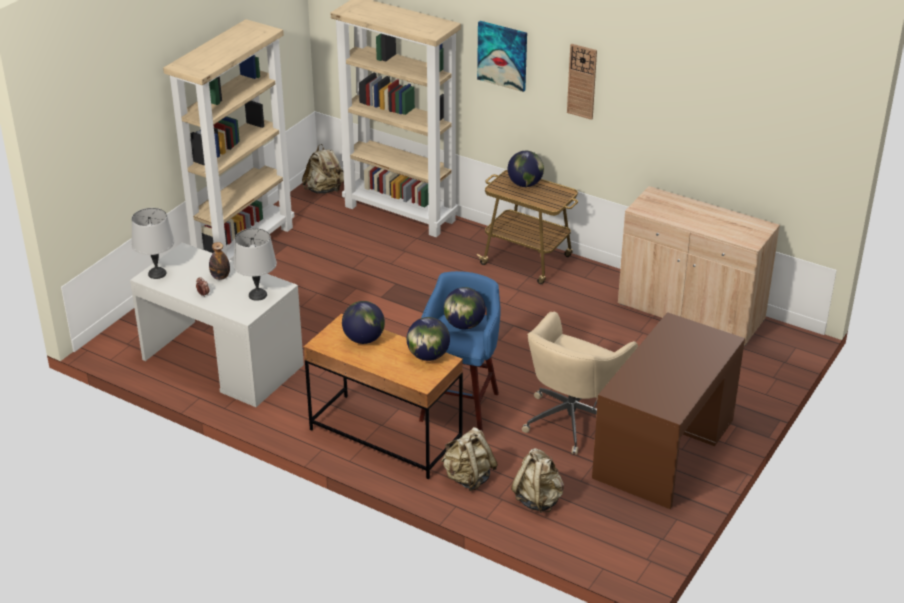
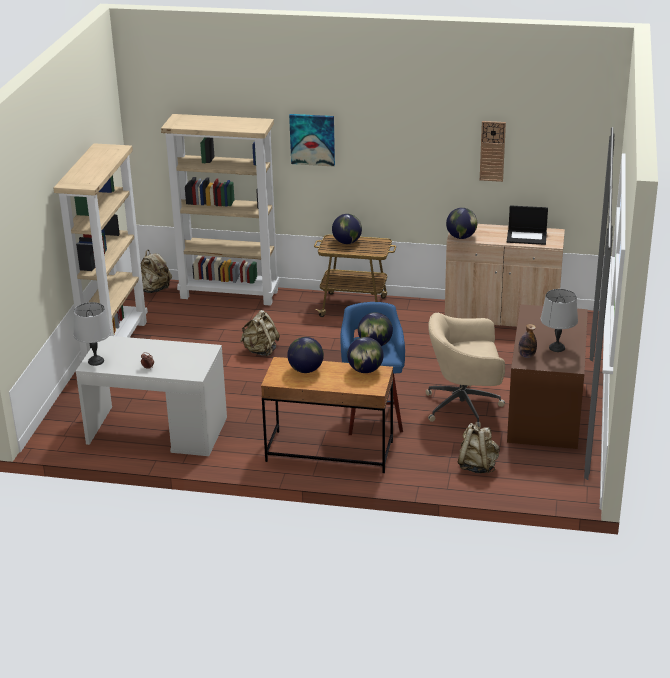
camera: 20 degrees left, 5 degrees down
(220, 277) = (152, 352): bottle -> bottle (526, 355)
(257, 295) = (193, 358): grey table lamp -> grey table lamp (556, 348)
(468, 478) = (414, 464): beige backpack -> beige backpack (260, 351)
(572, 419) = (465, 406): beige office chair -> beige office chair turned 75 degrees clockwise
(582, 81) = (385, 147): wall clock -> wall clock (492, 151)
(646, 209) = (461, 237): none -> globe
(725, 226) = (527, 237): none -> laptop

